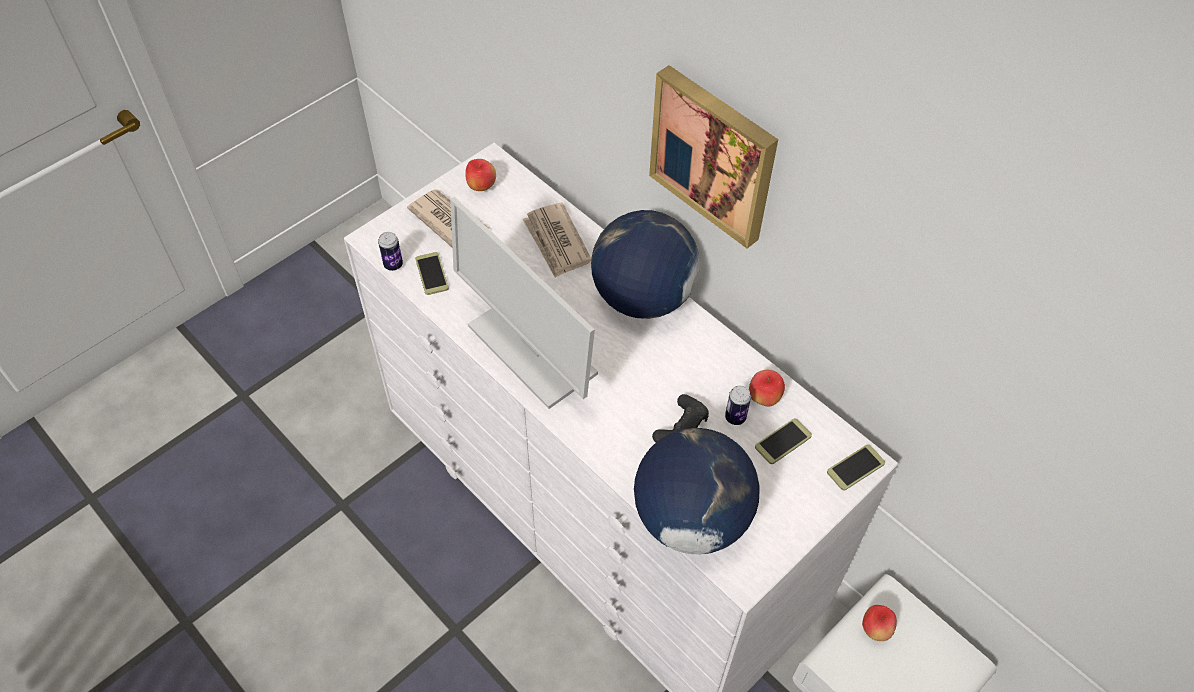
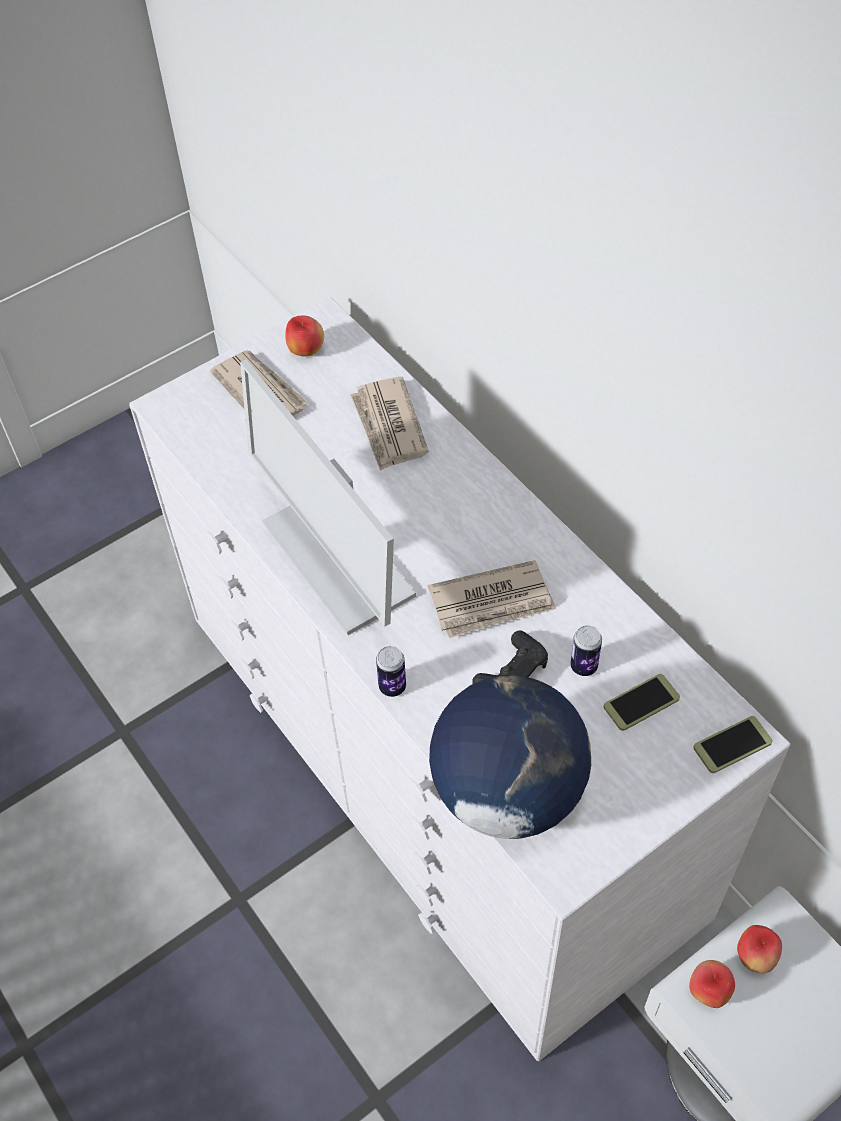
camera: 10 degrees right, 0 degrees up
(393, 265) = (183, 440): can -> can (392, 686)
(432, 274) = (229, 455): phone -> none
(642, 298) = (486, 504): globe -> none
(658, 374) = (492, 602): none -> newspaper
(714, 154) = (573, 325): picture -> none
(763, 398) = (624, 644): apple -> apple (708, 991)

